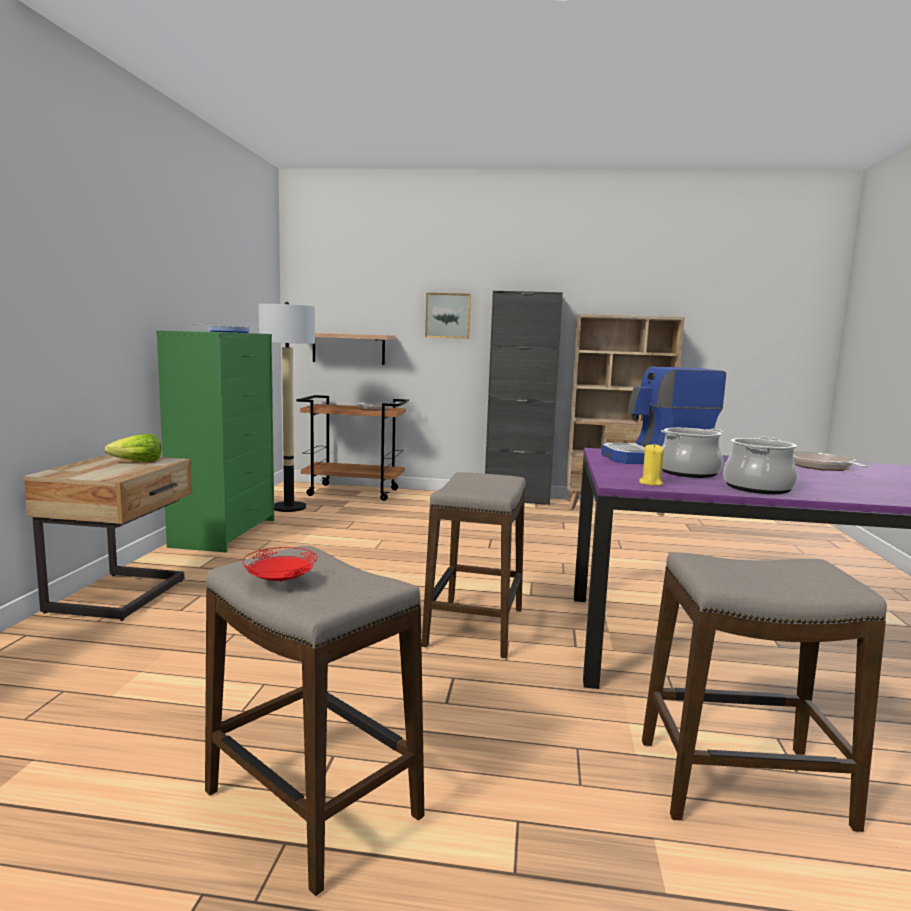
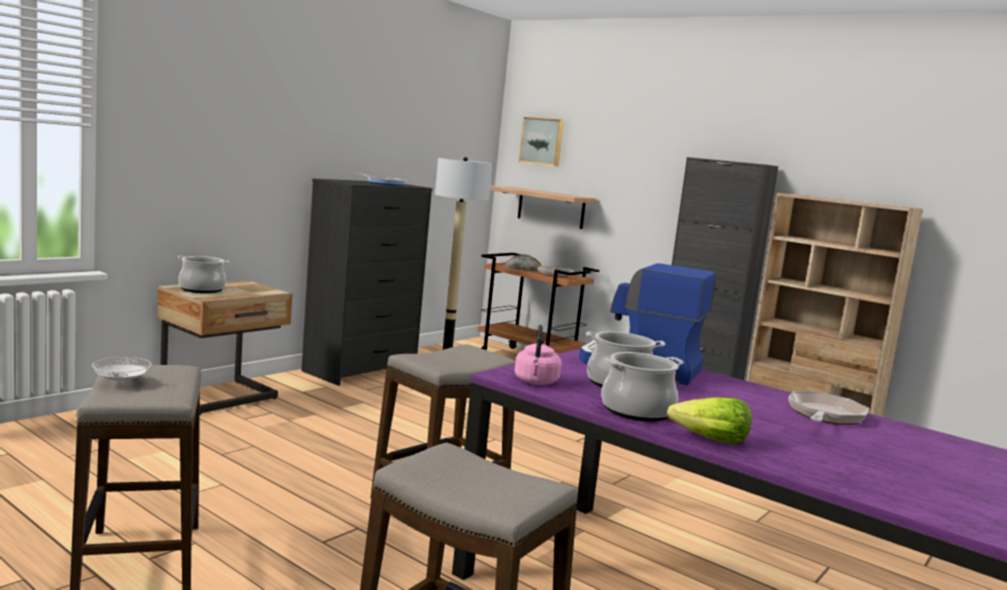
camera: 30 degrees right, 0 degrees up
(87, 471) = (201, 289): none -> cooking pot
(137, 462) = (248, 289): lettuce -> lettuce (710, 440)
(225, 532) = (361, 370): green dresser -> black dresser
(280, 581) = (121, 381): red plate -> white plate
(336, 407) = (523, 267): none -> bread
(448, 315) = (650, 181): picture -> picture (542, 141)
(650, 483) = (536, 382): yellow candle -> pink kettle

